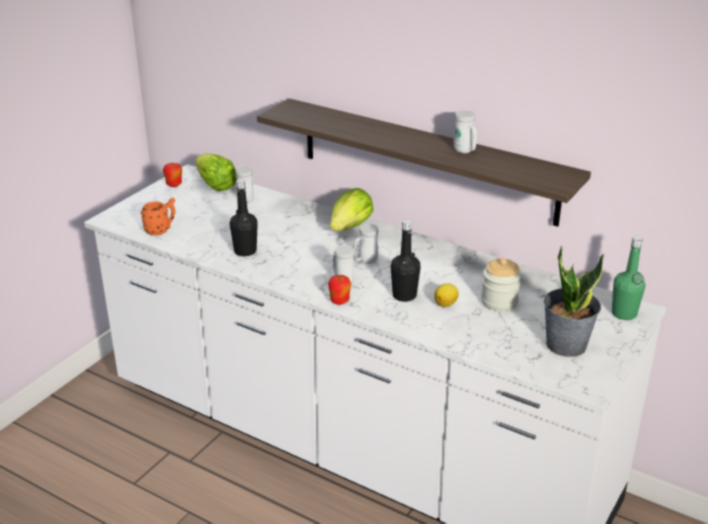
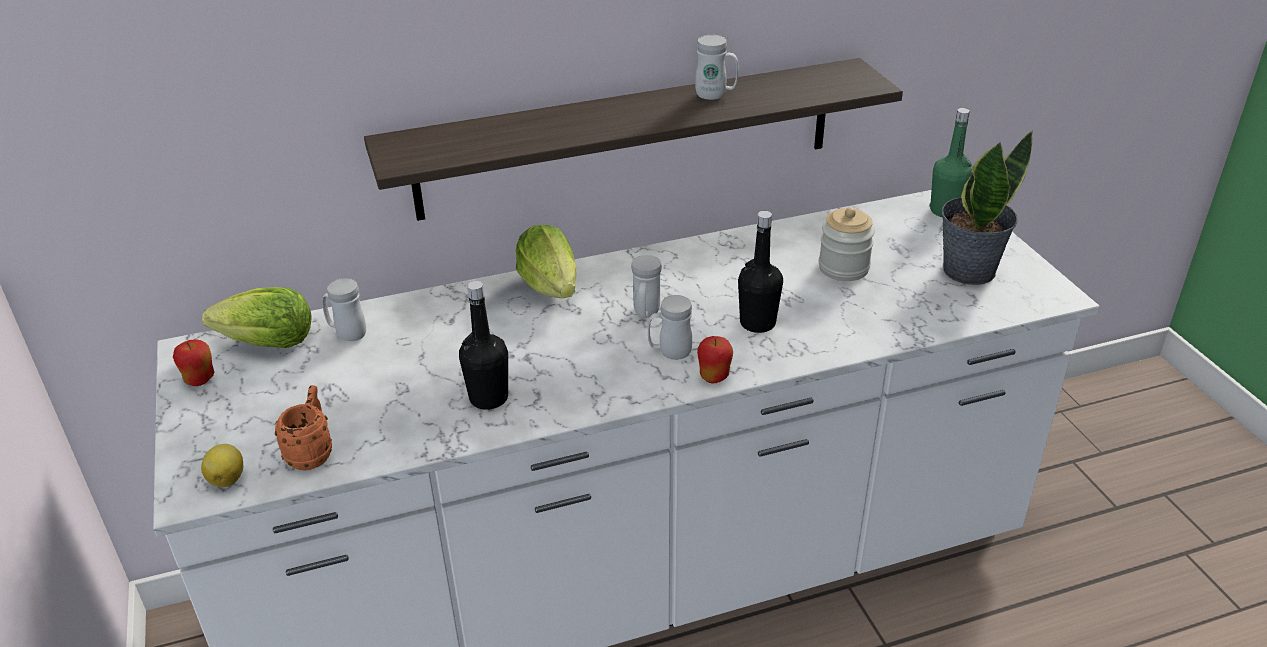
camera: 50 degrees left, 5 degrees up
(446, 304) = (809, 303): lemon -> lemon (228, 478)

